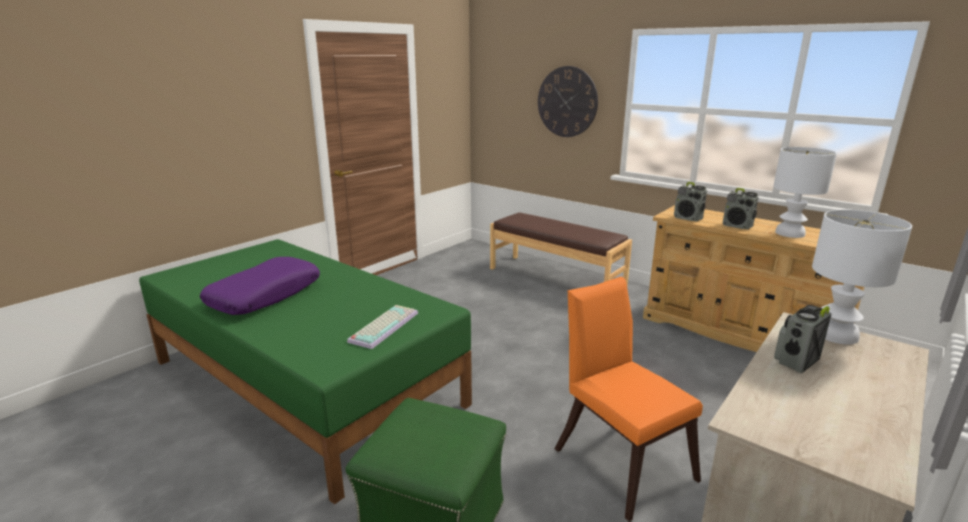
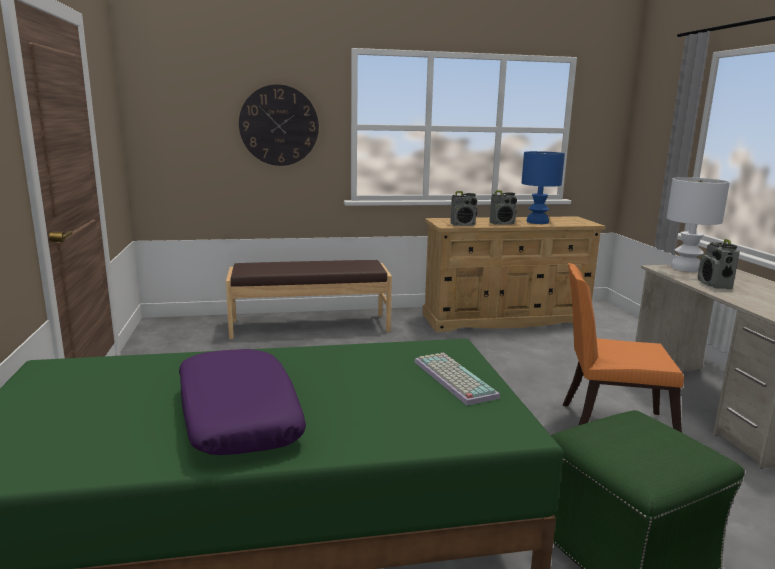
camera: 50 degrees left, 5 degrees down
(790, 233) = (537, 222): white table lamp -> blue table lamp

